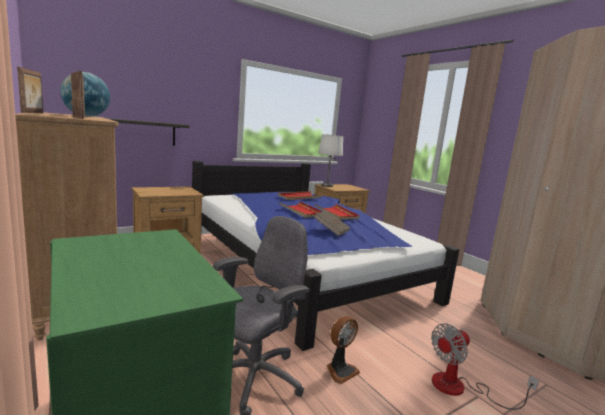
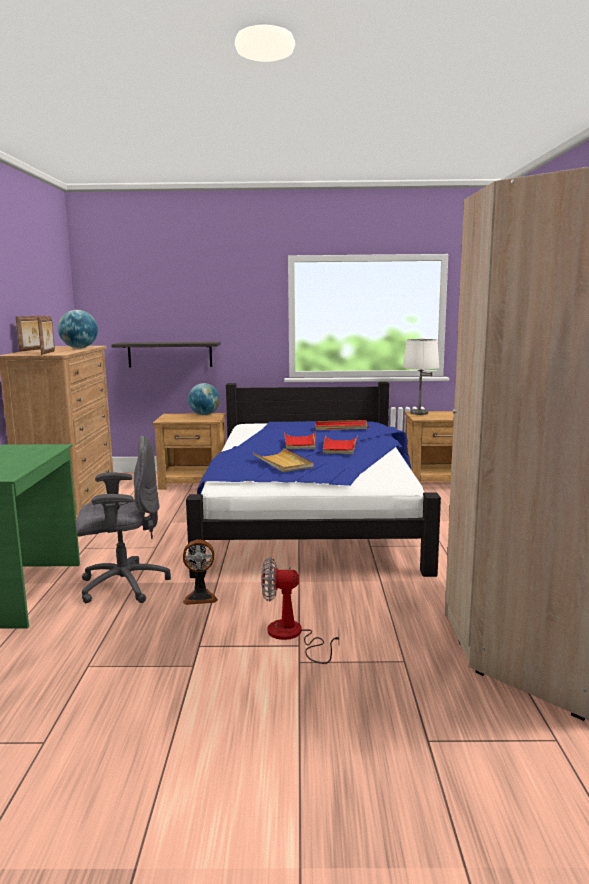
camera: 35 degrees right, 0 degrees up
(175, 188) = (204, 414): none -> globe
(331, 230) = (283, 463): brown book -> beige tray

